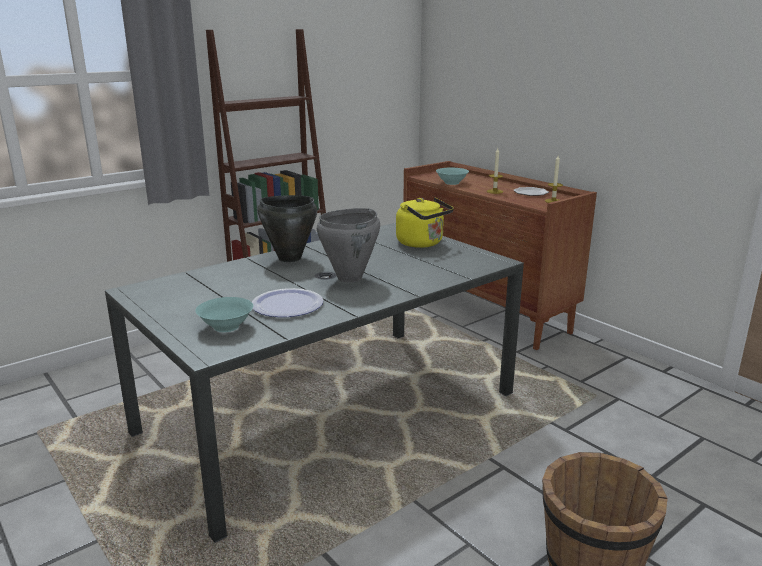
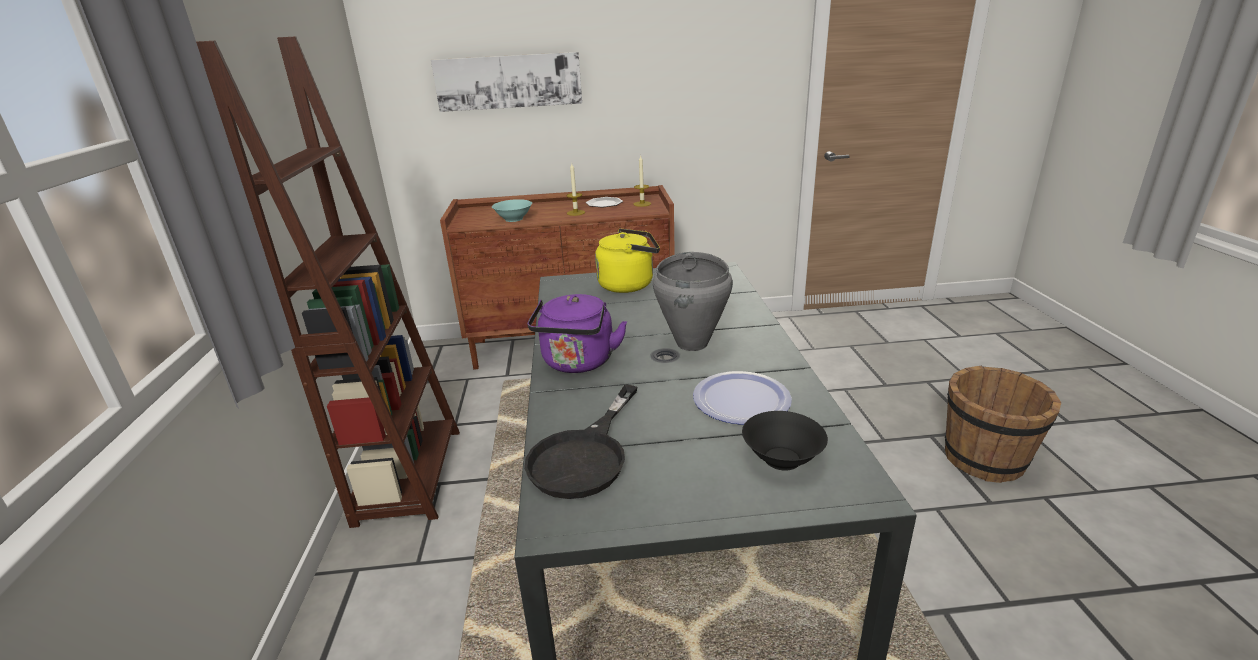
camera: 55 degrees left, 5 degrees up
(192, 282) = (585, 455): none -> black frying pan
(226, 326) = (781, 459): turquoise bowl -> black bowl
(289, 258) = (578, 363): black cooking pot -> purple kettle
(500, 74) = (508, 81): none -> picture

